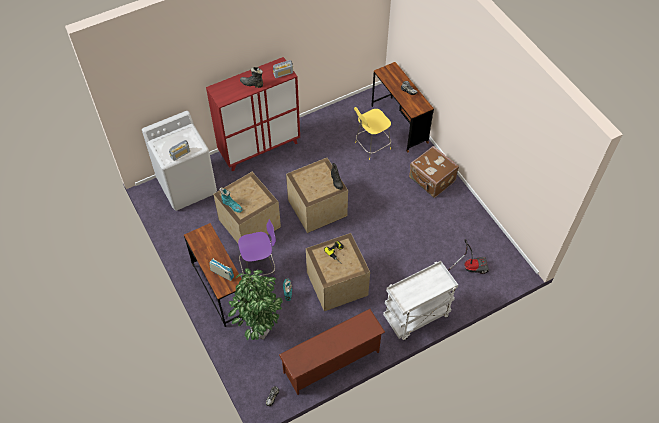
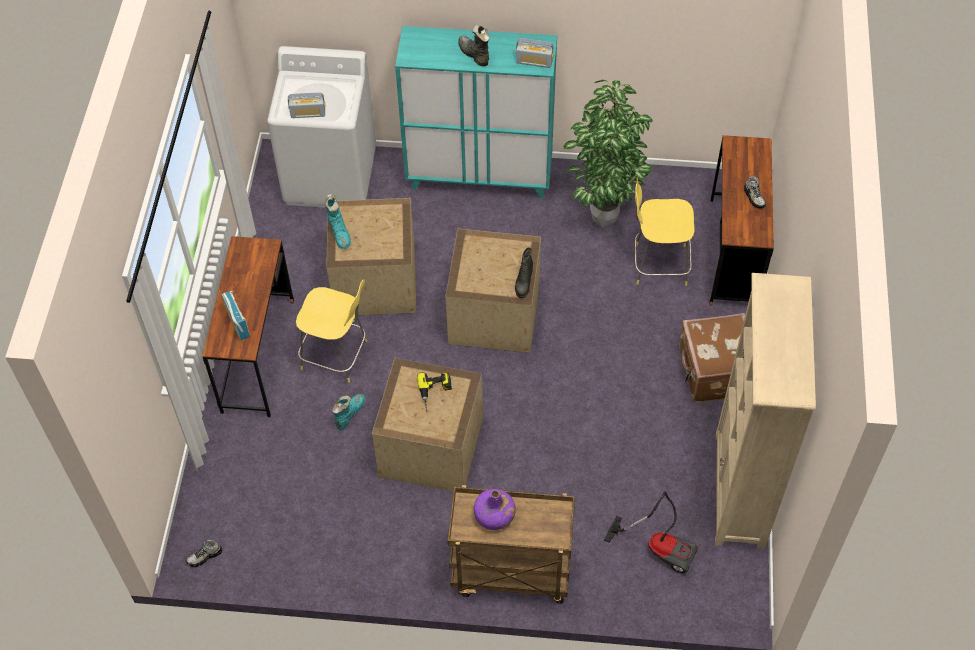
camera: 35 degrees right, 0 degrees up
(259, 268) = (336, 356): purple stool -> yellow stool
(260, 148) = (480, 176): red cabinet -> turquoise cabinet
(260, 335) = (260, 455): potted plant -> potted plant (602, 220)
(332, 363) = (328, 561): brown shoe rack -> none
(412, 290) = (494, 516): none -> purple bottle
(416, 317) = (510, 573): white cart -> brown cart
(481, 224) = (739, 490): none -> beige bookcase

